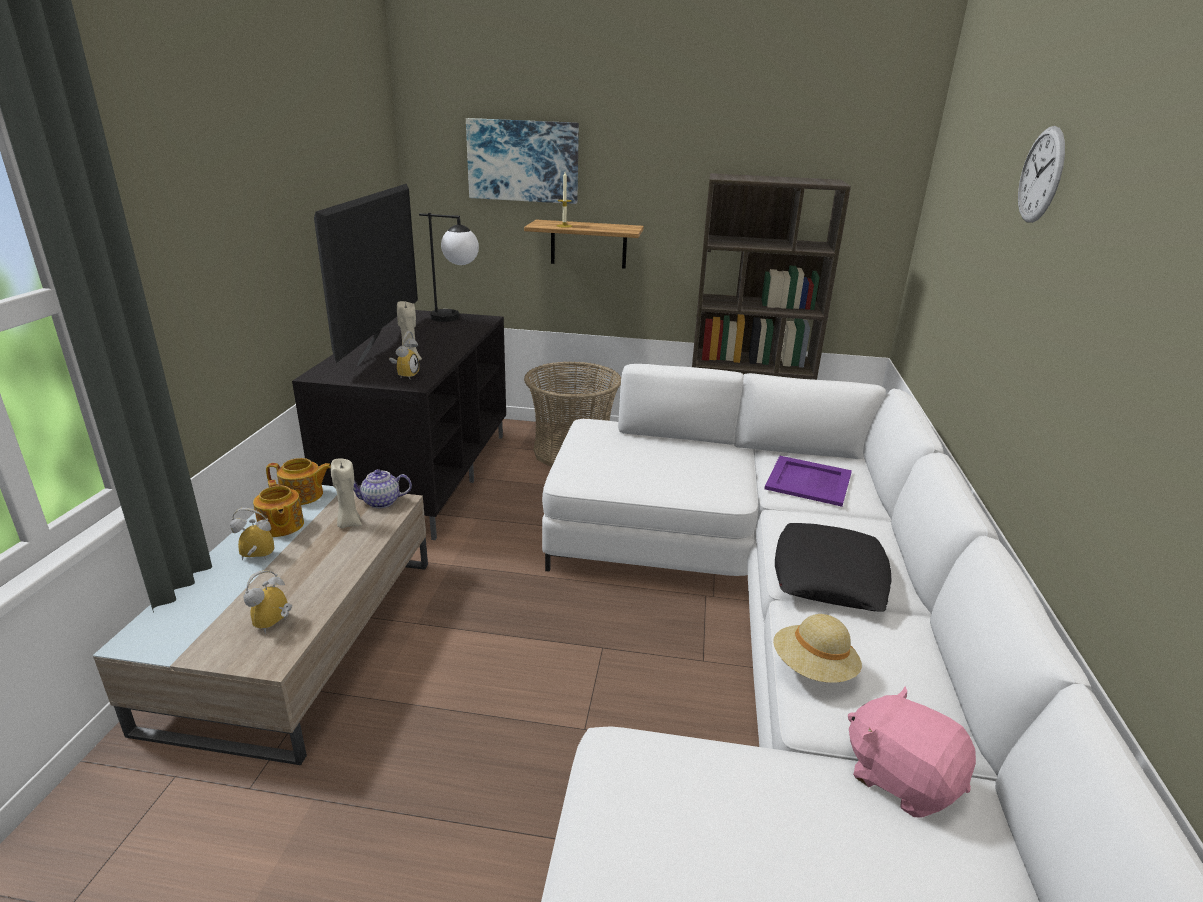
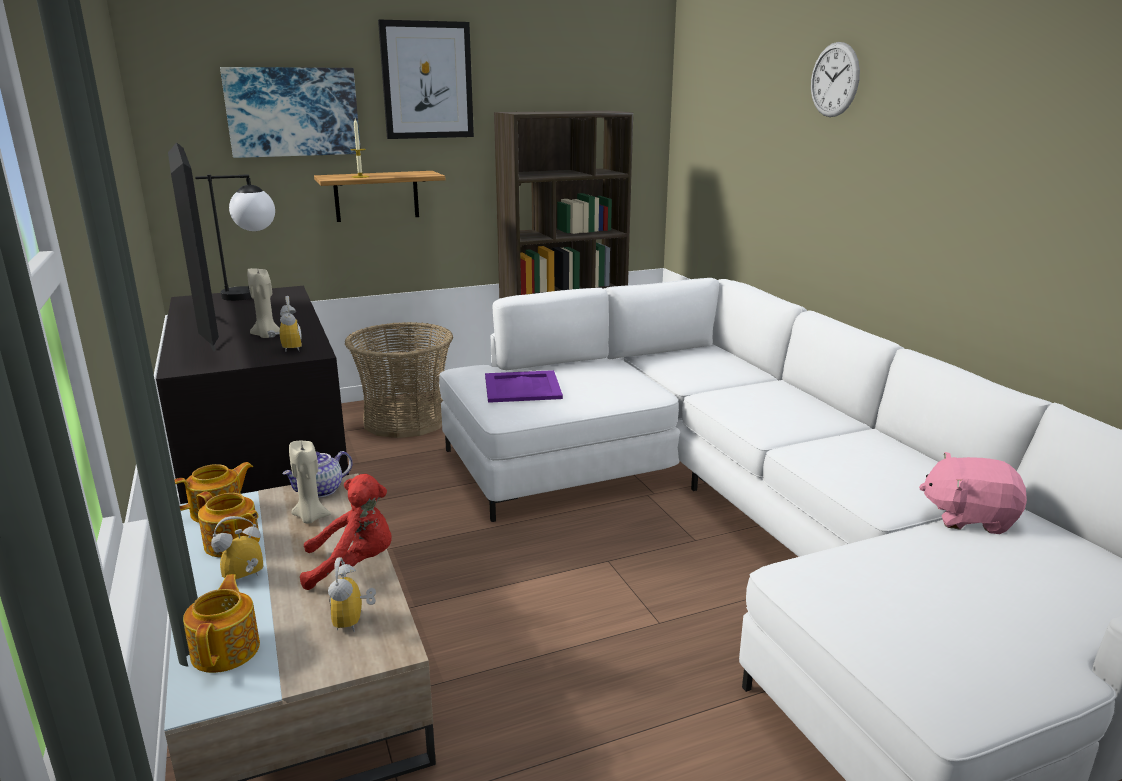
camera: 30 degrees left, 5 degrees down
(185, 611) = (227, 649): none -> teapot
(328, 576) = (354, 565): none -> red plush toy
(648, 137) = (427, 80): none -> picture
(807, 481) = (696, 368): purple tray -> purple tray (521, 387)
(813, 669) = (850, 479): beige hat -> none
(829, 576) = (787, 423): black pillow -> none

